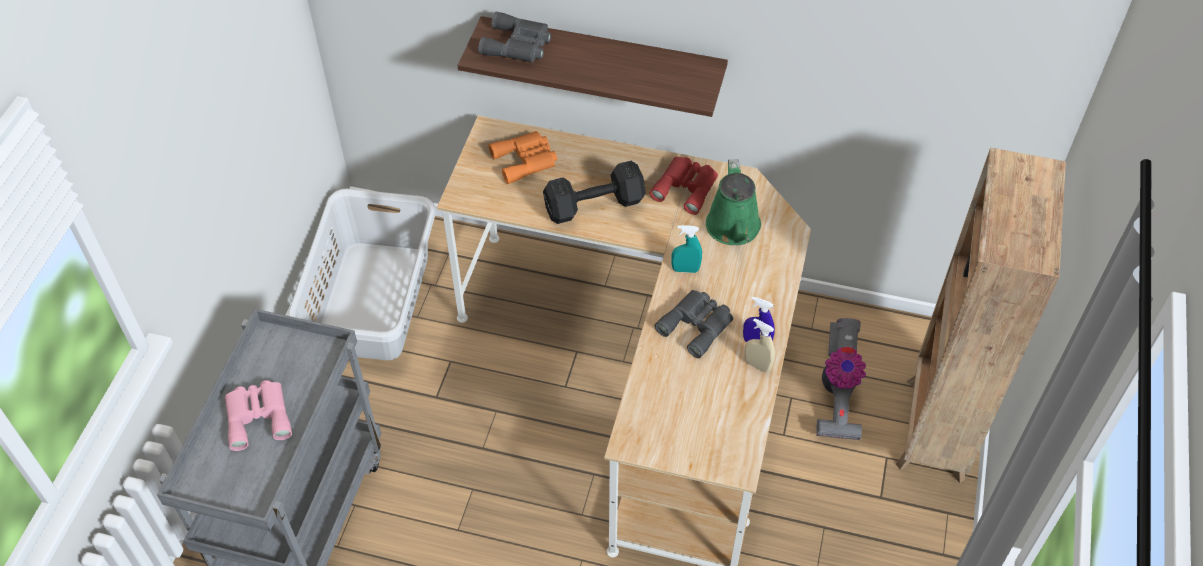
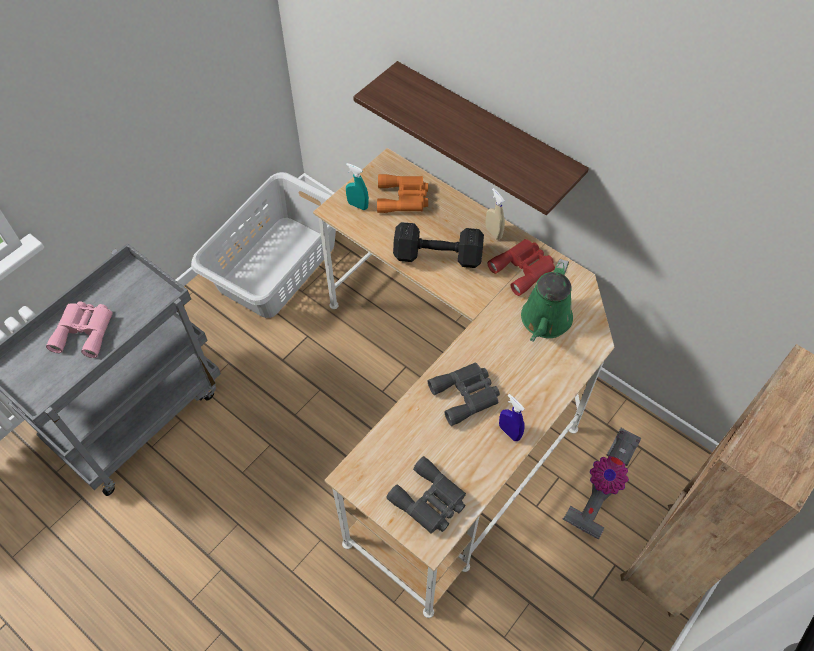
camera: 25 degrees right, 5 degrees up
(518, 45) = (412, 95): grey binoculars -> grey binoculars (430, 501)
(685, 269) = (483, 341): turquoise spray bottle -> turquoise spray bottle (357, 205)
(757, 365) = (499, 453): beige spray bottle -> beige spray bottle (493, 232)

